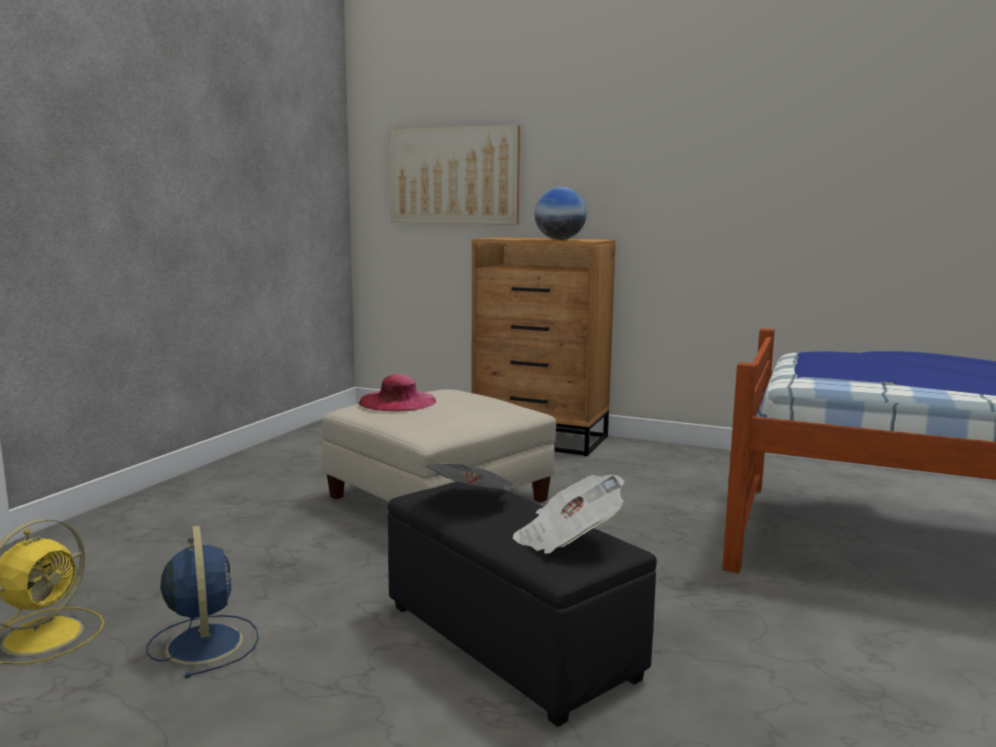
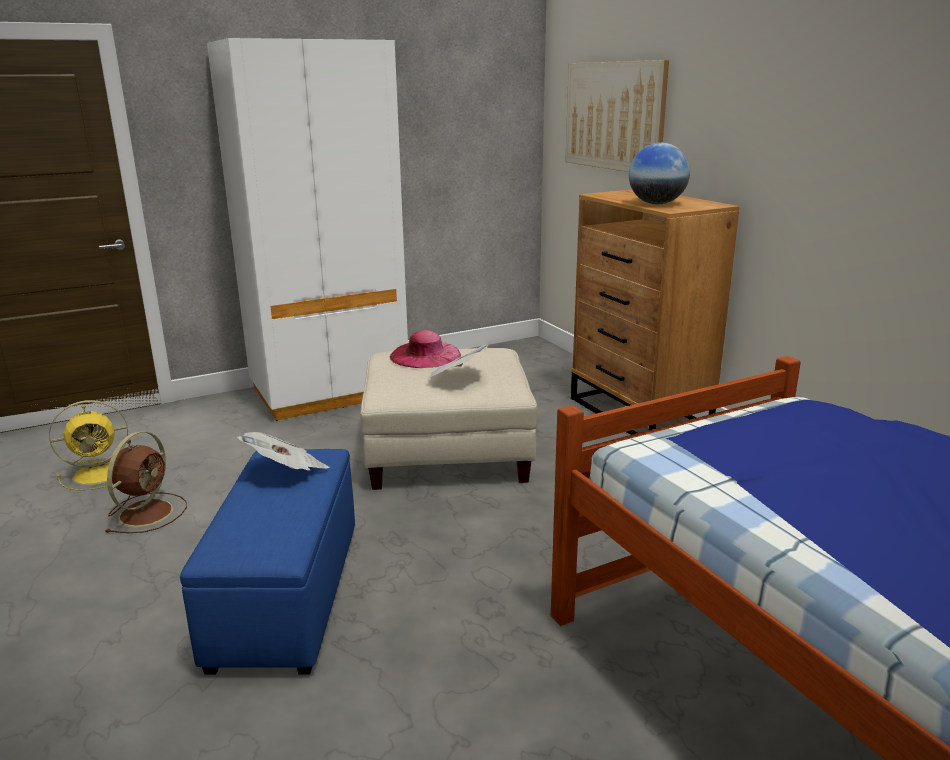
camera: 40 degrees right, 10 degrees up
(204, 642) = (147, 512): blue fan -> brown fan
(220, 486) = (329, 392): none -> white wardrobe
(507, 640) = (287, 594): black ottoman -> blue ottoman
(567, 540) = (264, 533): newspaper -> newspaper (456, 377)

